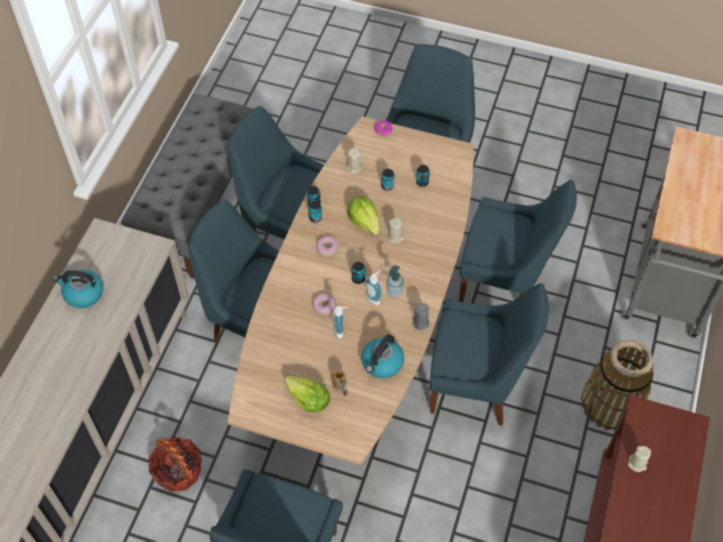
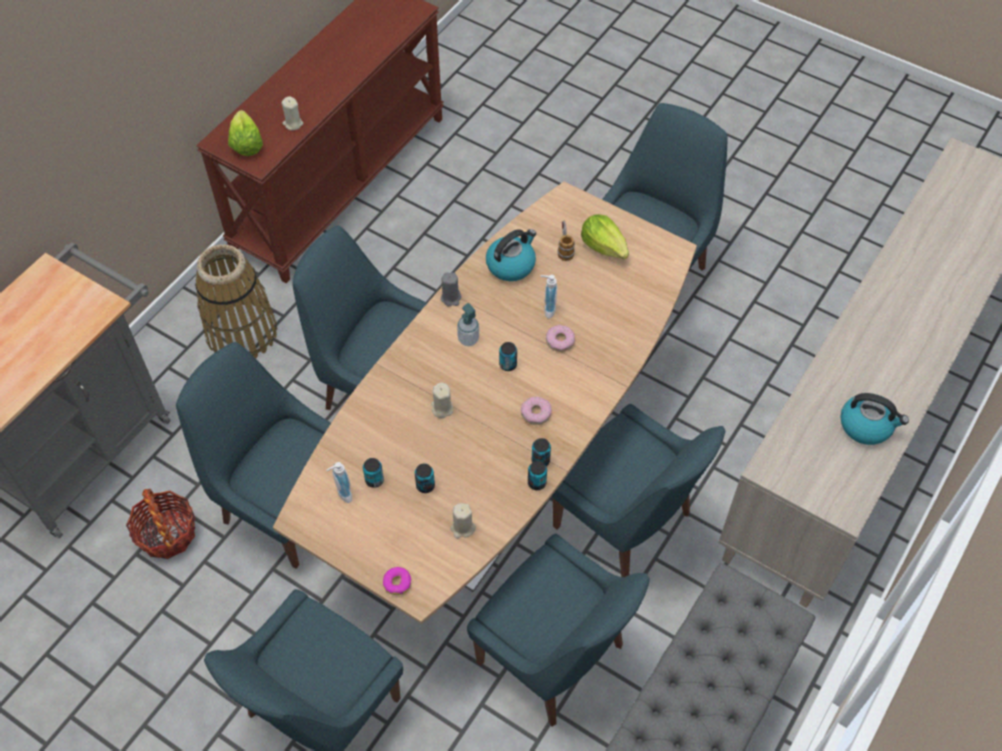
camera: 165 degrees left, 0 degrees up
(178, 471) = (746, 372): basket -> basket (167, 533)
(365, 222) = (475, 438): lettuce -> lettuce (246, 144)
(374, 298) = (495, 337): soap dispenser -> soap dispenser (342, 494)

